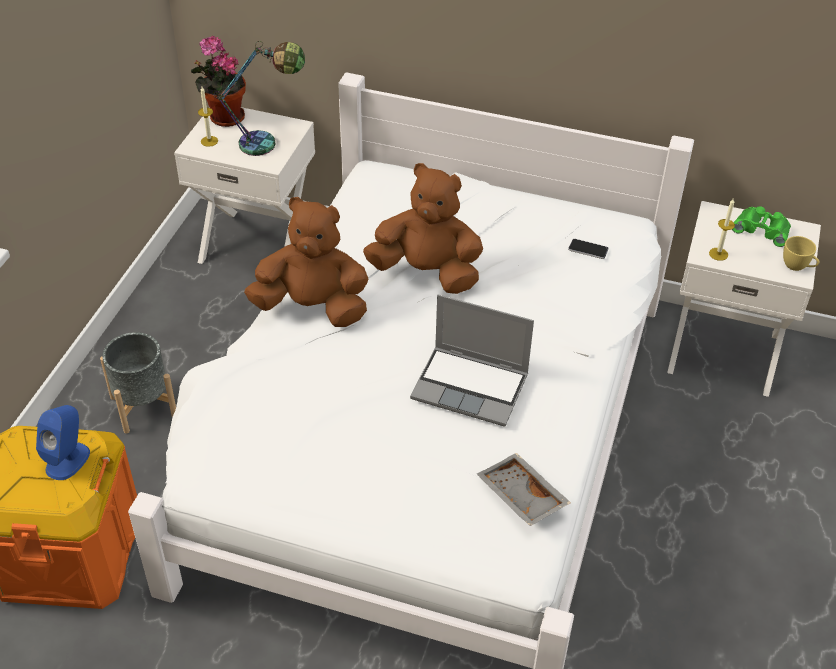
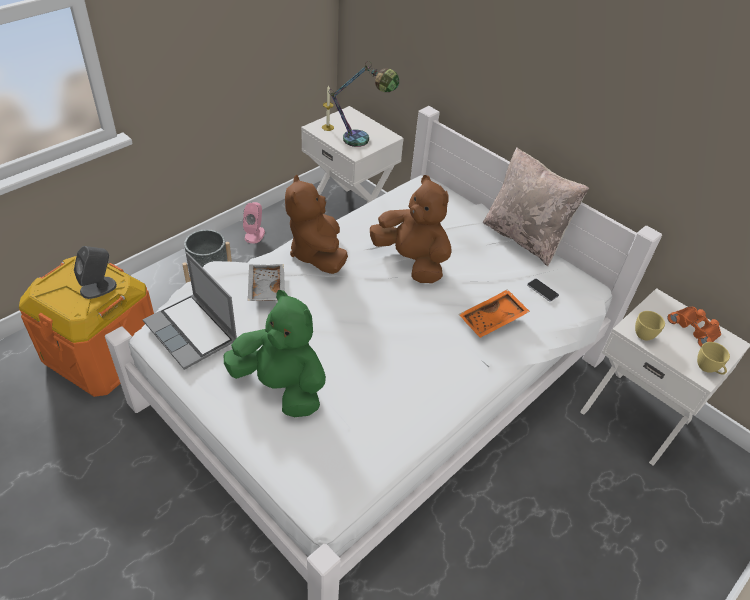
camera: 25 degrees right, 0 degrees up
(68, 460) = (99, 287): blue speaker -> grey speaker
(153, 320) = (254, 234): none -> pink speaker
(224, 117) = (348, 116): potted plant -> none
(312, 307) = (317, 254): brown plush toy -> brown plush toy turned 135 degrees counterclockwise
(388, 473) = (281, 386): none -> green plush toy
(471, 387) = (384, 351): laptop -> laptop (192, 332)
(520, 497) = (360, 448): grey tray -> grey tray (265, 288)
(529, 196) = (524, 238): none -> beige pillow
(560, 303) = (493, 320): none -> orange tray
(718, 254) = (644, 332): candle -> yellow cup
(762, 229) = (695, 328): green binoculars -> orange binoculars

